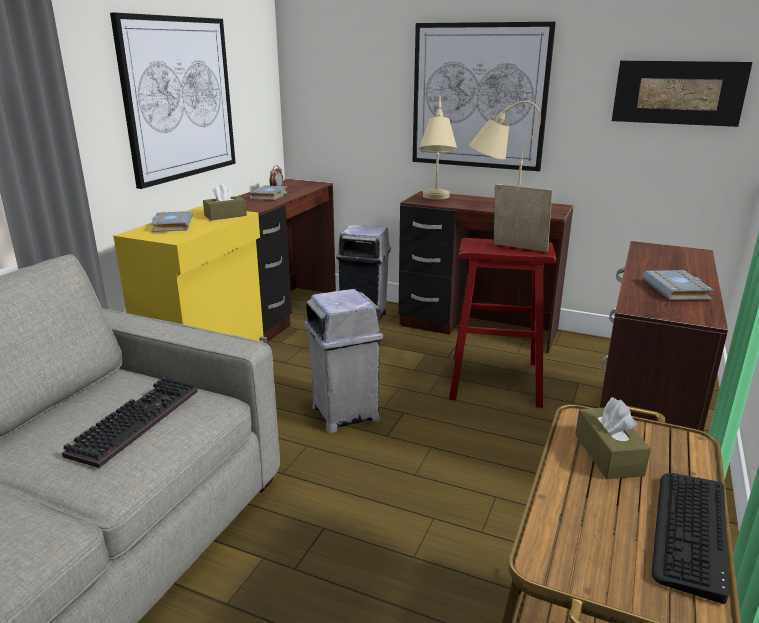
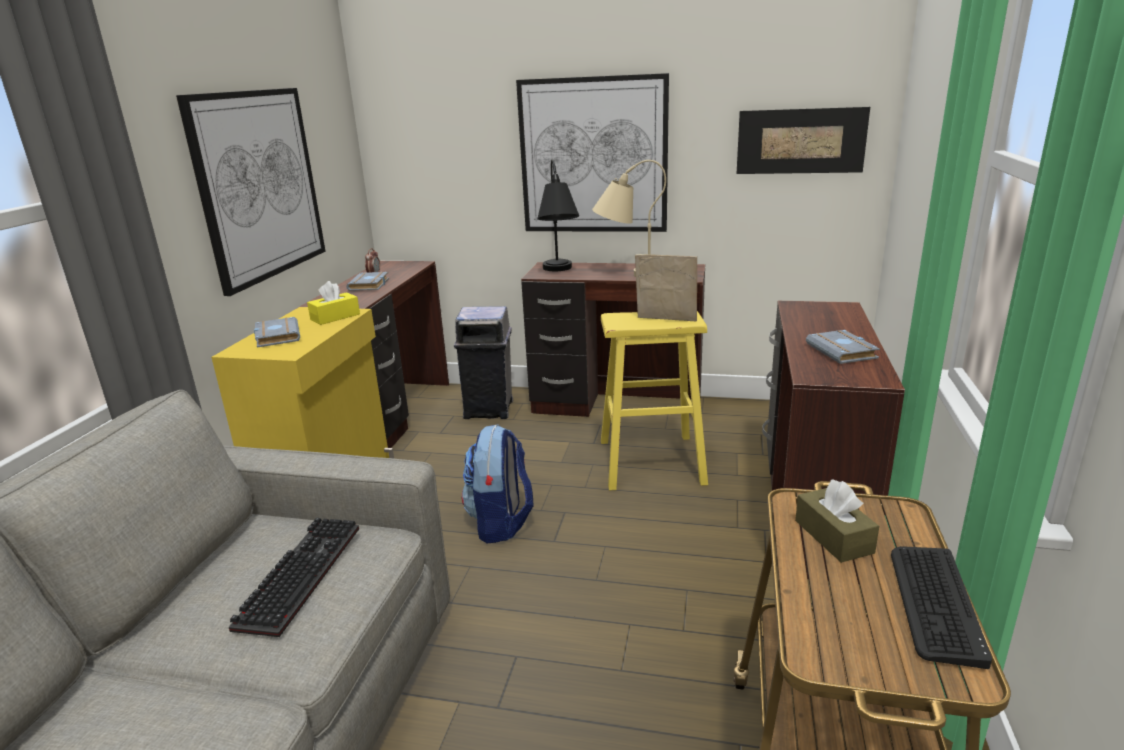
camera: 10 degrees left, 0 degrees up
(225, 216) = (335, 317): brown tissue box -> yellow tissue box
(345, 413) = (501, 523): grey trash can -> backpack
(435, 200) = (558, 272): beige table lamp -> black table lamp
(494, 380) = (650, 461): red stool -> yellow stool

